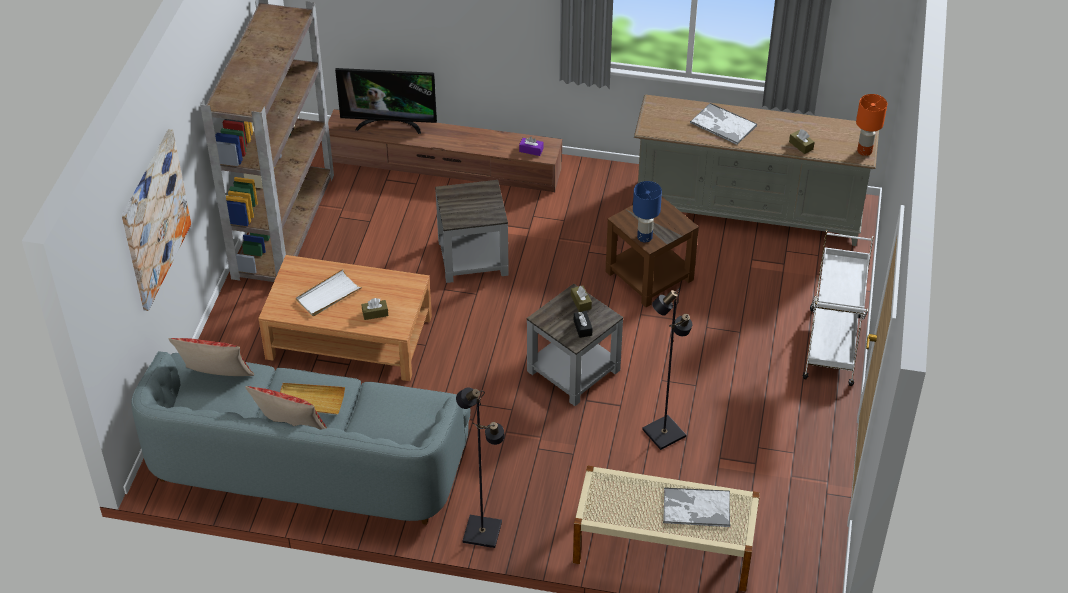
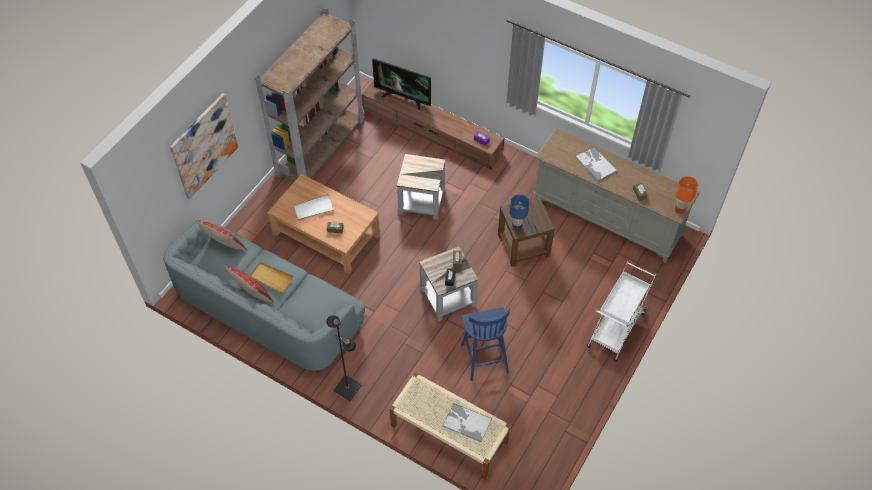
camera: 20 degrees right, 10 degrees up
(664, 433) = (484, 357): black floor lamp -> blue stool

